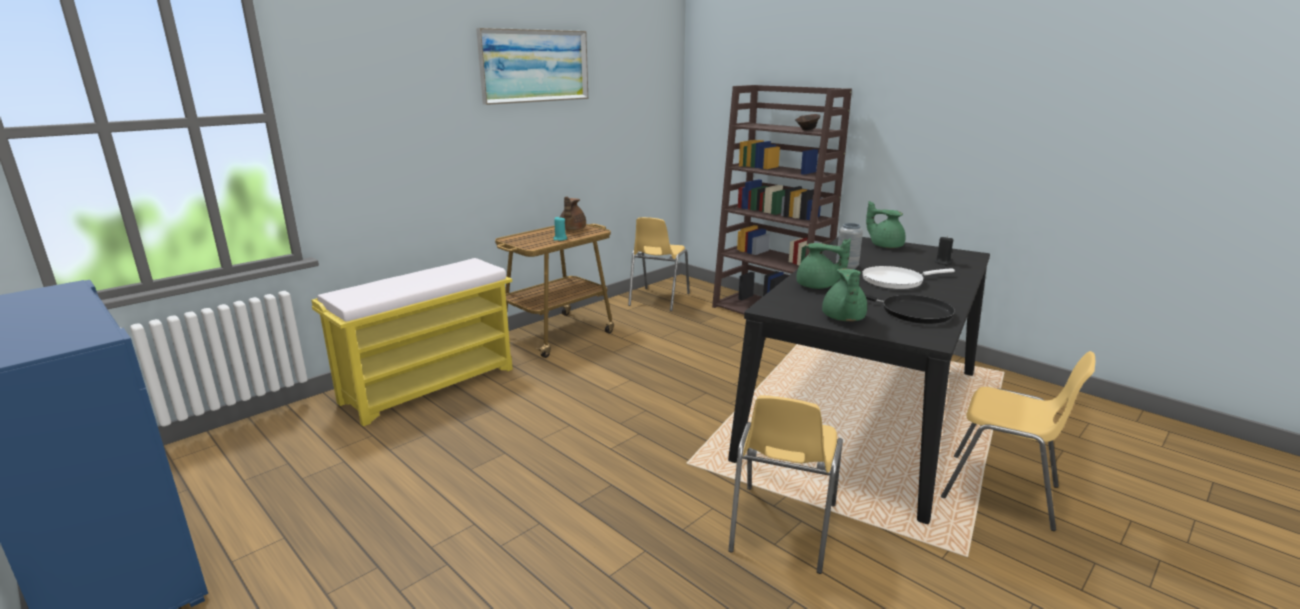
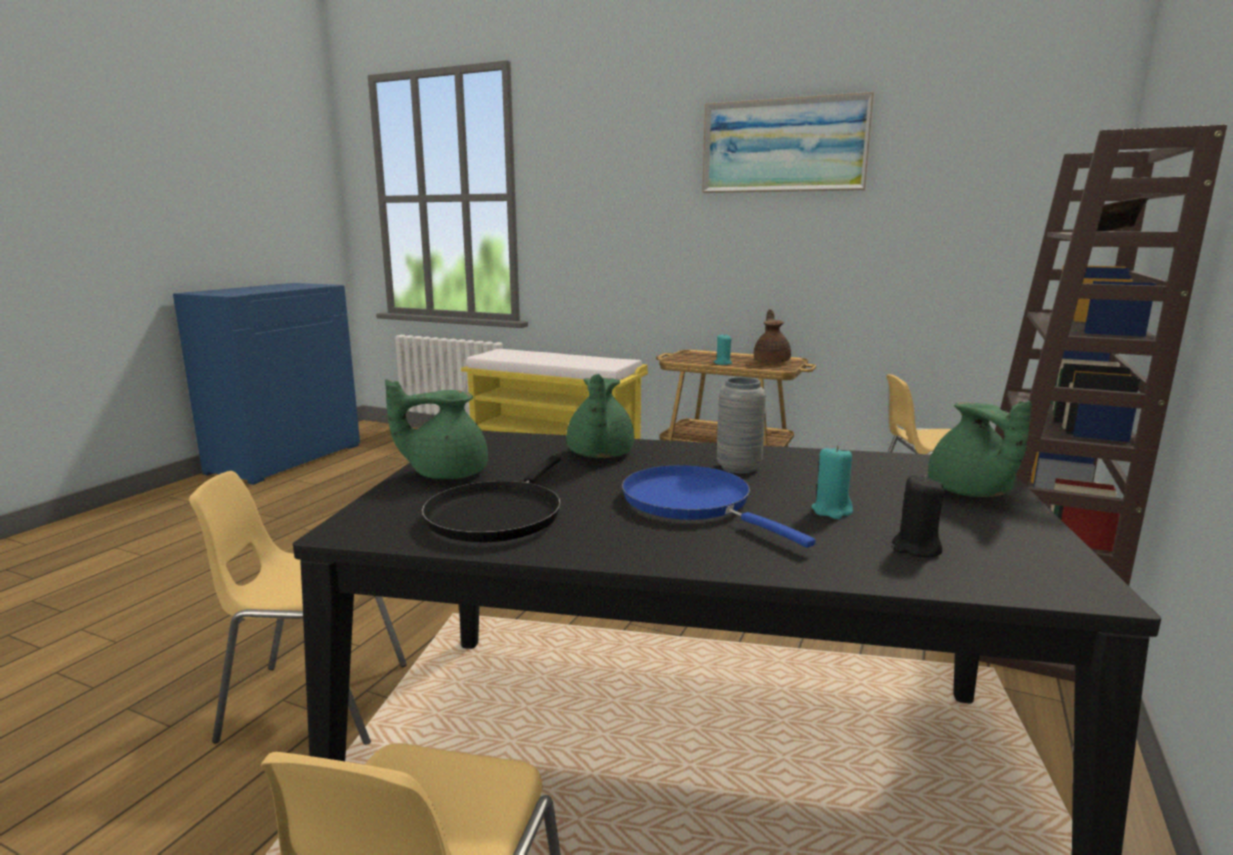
camera: 70 degrees right, 5 degrees down
(572, 229) = (771, 362): brown teapot -> brown teapot turned 105 degrees clockwise
(885, 245) = (970, 492): green teapot -> green teapot turned 150 degrees clockwise
(896, 281) = (693, 503): white frying pan -> blue frying pan
(905, 264) = (832, 511): none -> turquoise candle

